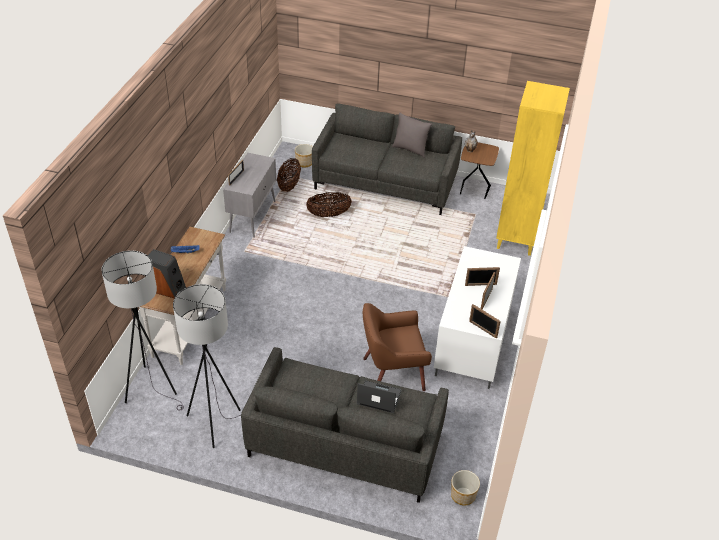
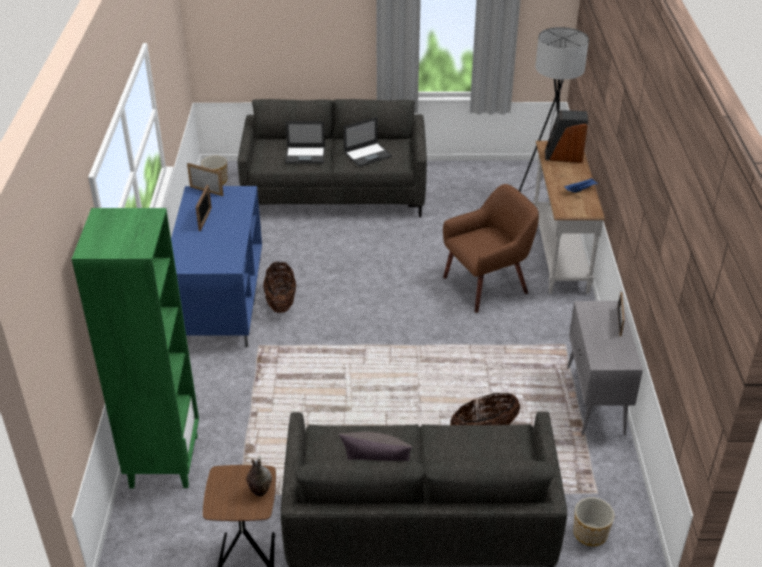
camera: 165 degrees right, 5 degrees down
(217, 421) = (462, 185): grey floor lamp -> none
(289, 185) = (582, 474): basket -> basket (281, 302)
(318, 383) = (368, 154): none -> laptop
(392, 373) = (308, 252): brown armchair -> brown armchair (487, 285)
(473, 342) = (220, 300): white tv stand -> blue tv stand
(480, 285) = (213, 232): picture frame -> none
(517, 239) = (163, 461): yellow bookcase -> green bookcase

